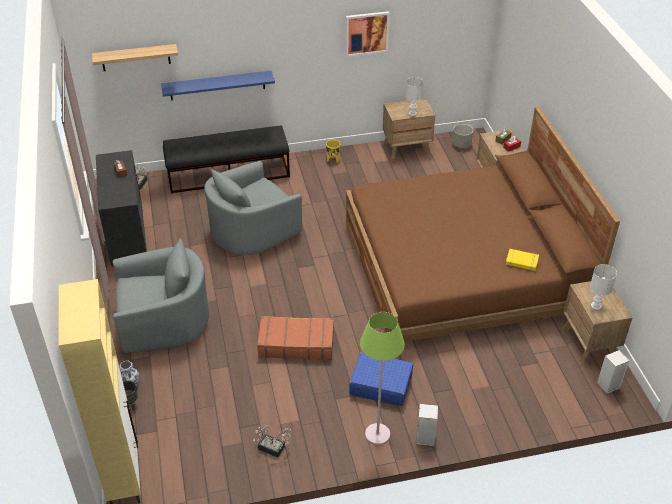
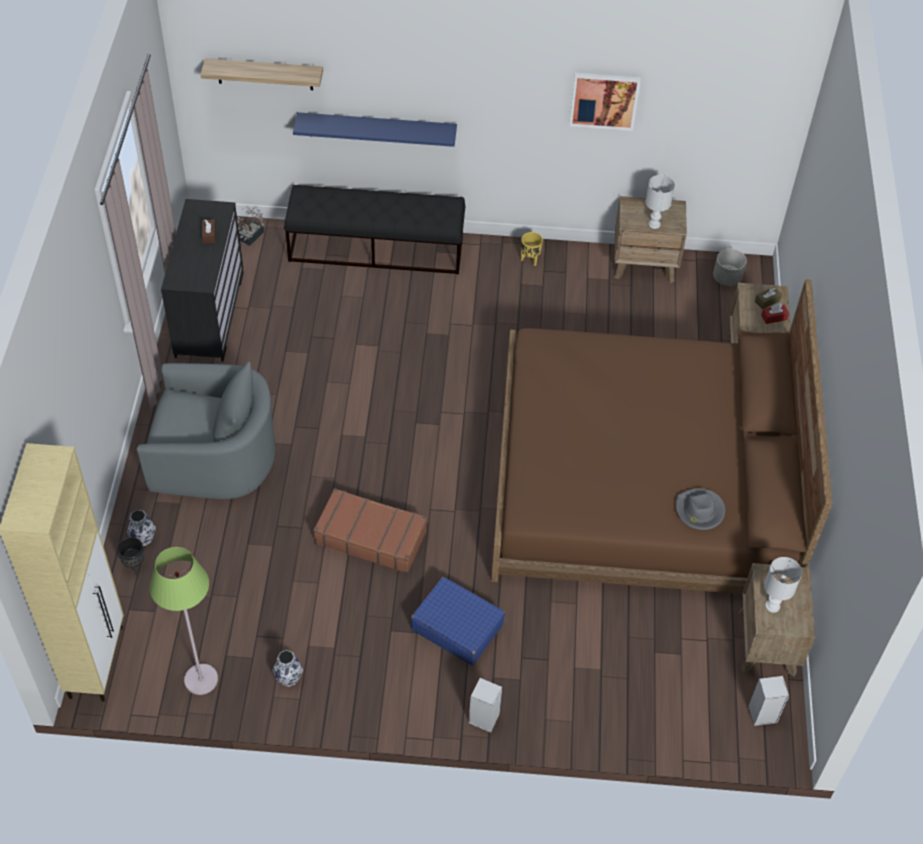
camera: 15 degrees right, 10 degrees up
(252, 230) = (376, 347): grey armchair -> none
(274, 449) = (288, 678): potted plant -> vase
(377, 434) = (424, 696): green floor lamp -> green floor lamp (201, 680)
(521, 262) = (699, 511): yellow book -> grey hat

